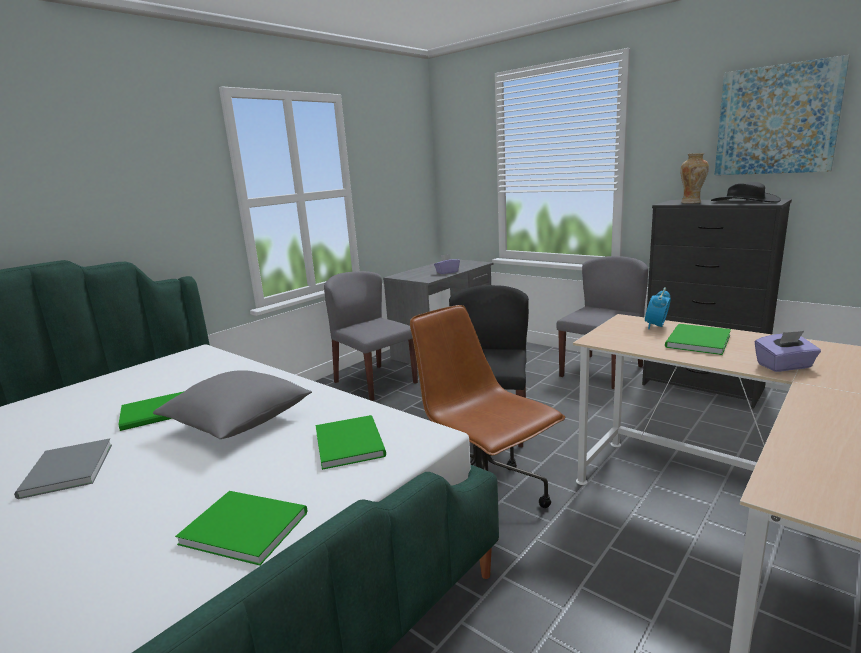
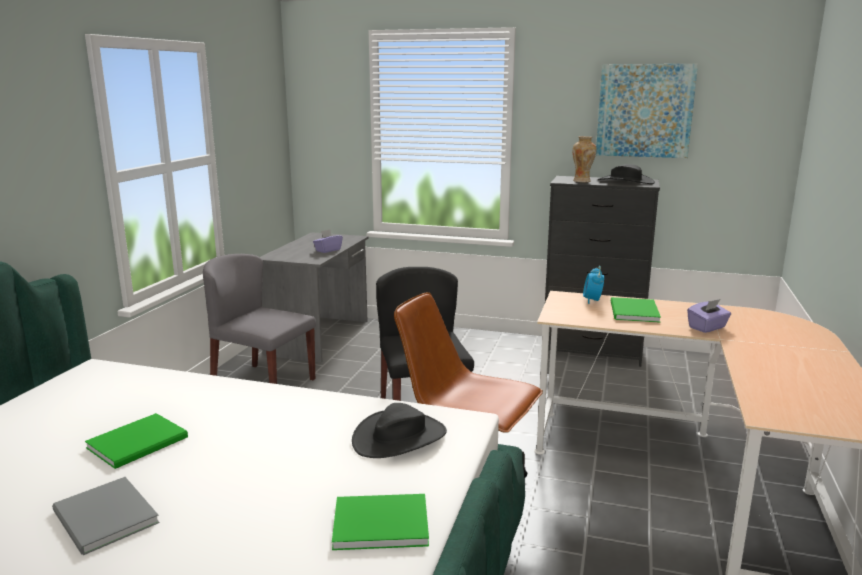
camera: 25 degrees left, 0 degrees up
(239, 423) = (258, 439): grey pillow -> none
(351, 442) = (399, 437): green book -> black hat
(601, 371) = (498, 346): grey chair -> none

